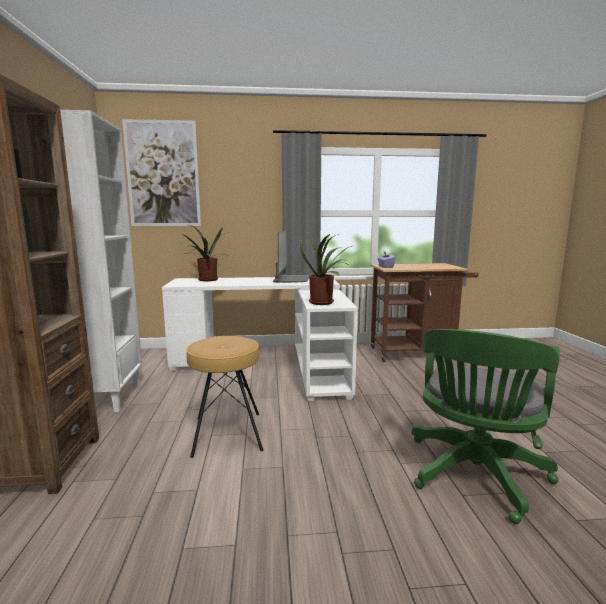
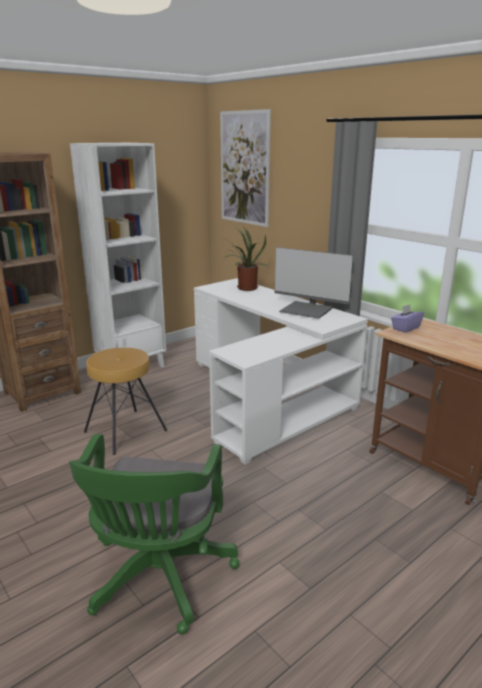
camera: 55 degrees right, 10 degrees up
(290, 280) = (306, 310): monitor -> monitor turned 60 degrees clockwise
(323, 302) = (244, 350): potted plant -> none
(474, 476) = (158, 579): green office chair -> green office chair turned 75 degrees counterclockwise

